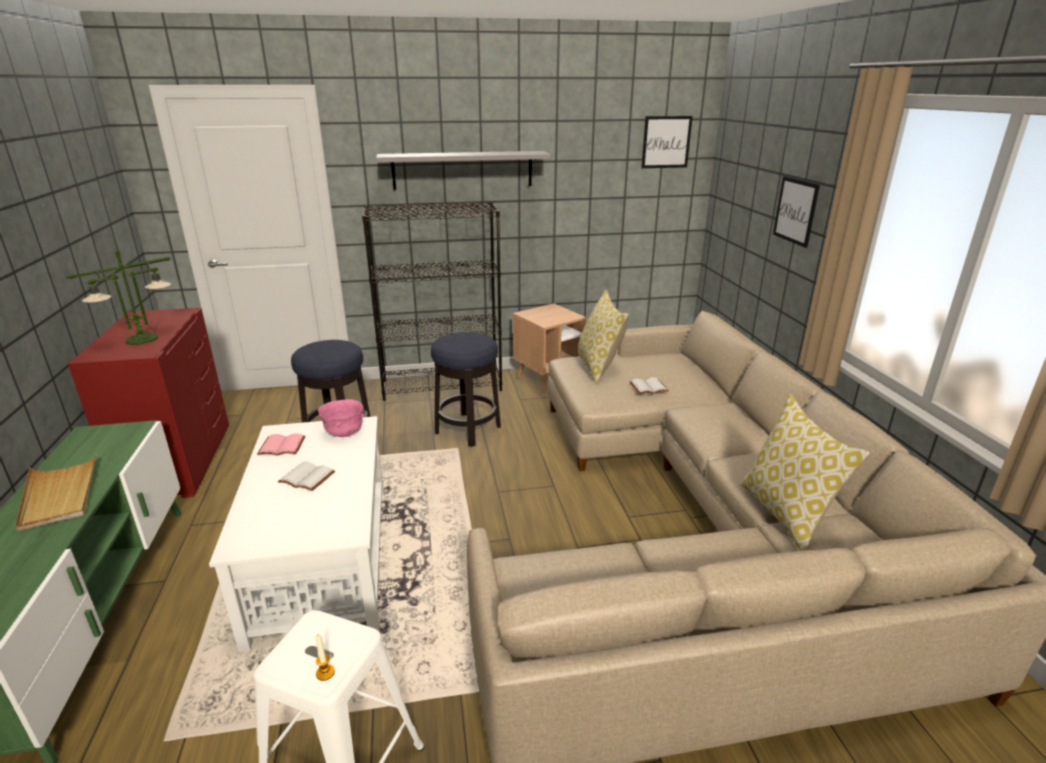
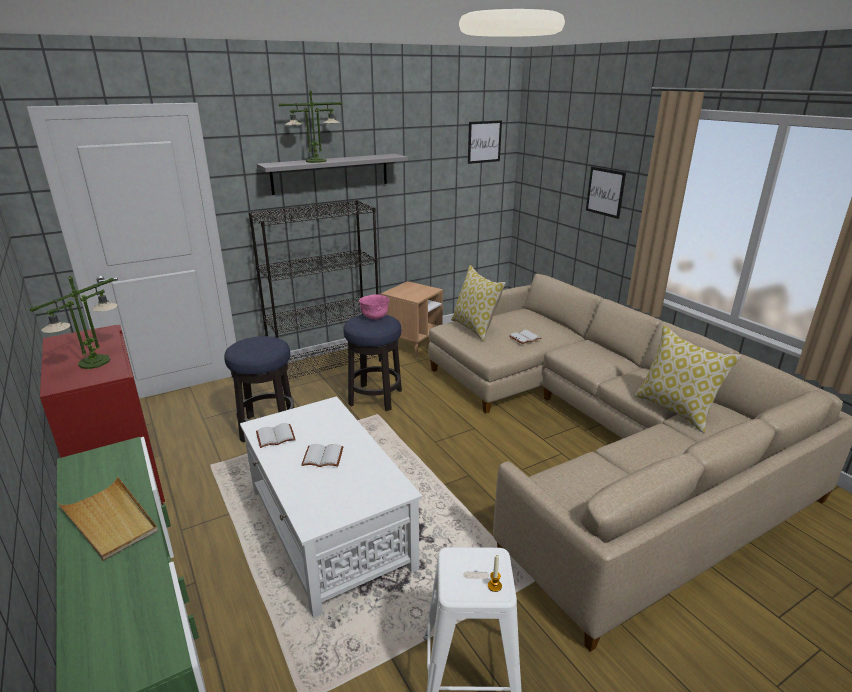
camera: 20 degrees left, 0 degrees up
(283, 446) = (276, 436): pink book -> white book
(344, 433) = (321, 415): pink bowl -> pink bowl (375, 317)
(439, 154) = (315, 161): none -> table lamp

